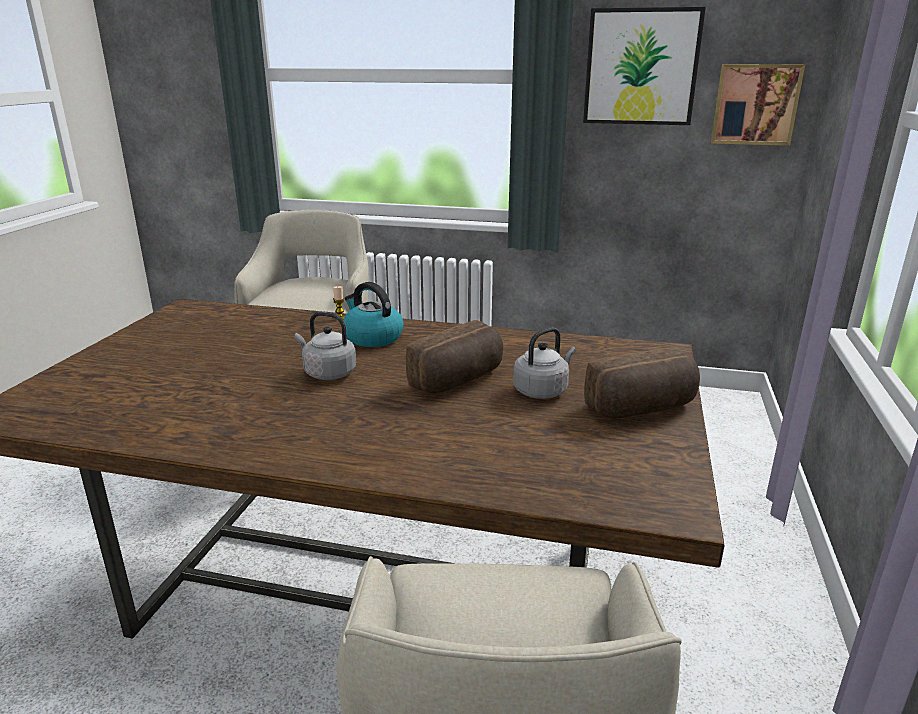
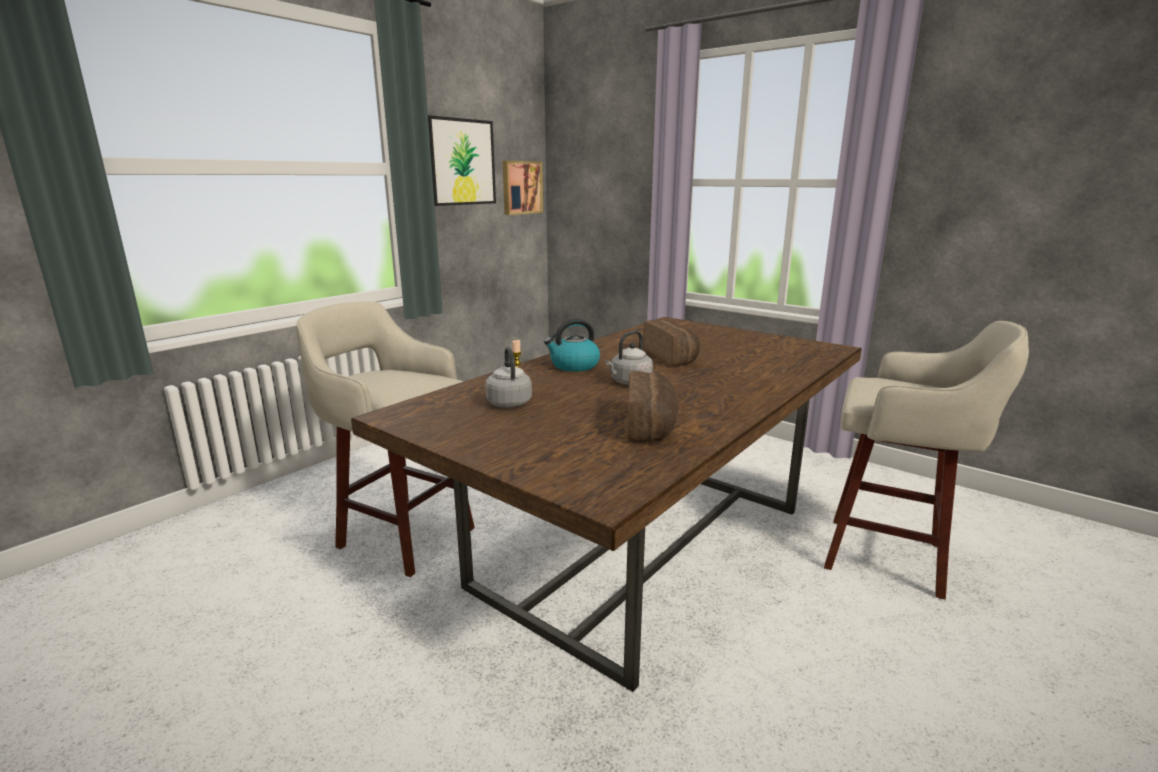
camera: 65 degrees left, 5 degrees down
(542, 390) = (701, 345): grey kettle -> grey kettle (508, 402)
(642, 409) = (737, 335): bread -> bread (652, 426)

